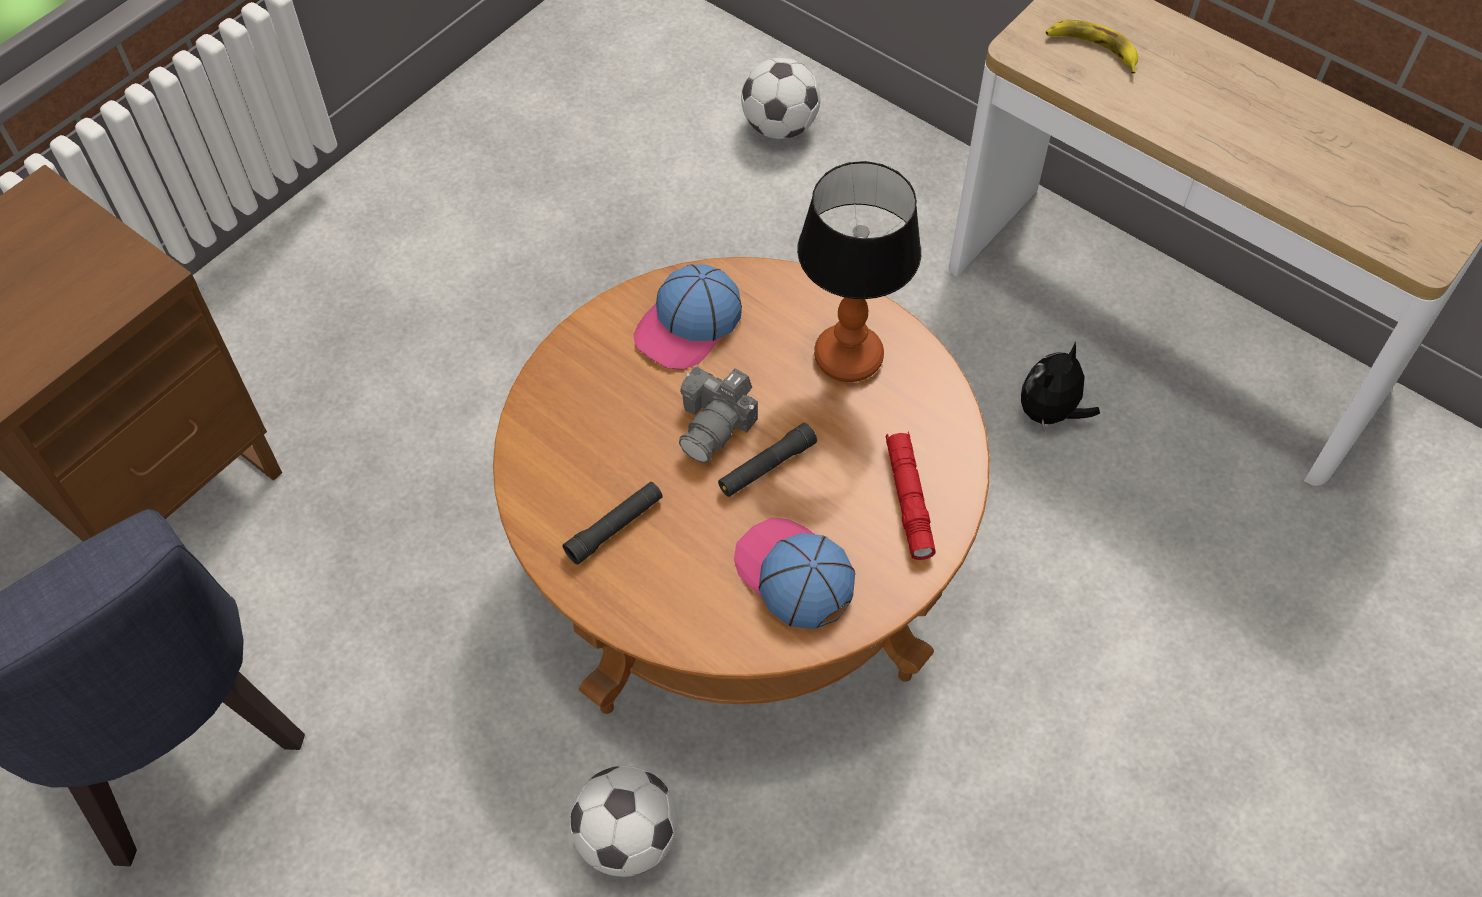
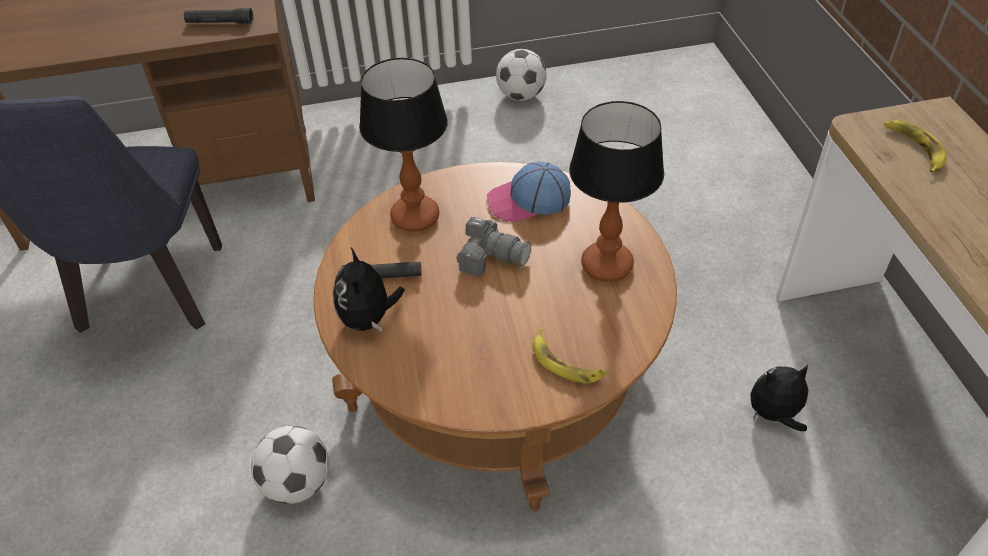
camera: 40 degrees right, 10 degrees down
(574, 428) = (414, 217): none -> table lamp
(651, 589) = (369, 319): none -> plush toy
(716, 424) = (492, 257): camera -> camera turned 135 degrees counterclockwise
(766, 467) = (498, 295): black flashlight -> black flashlight (220, 22)
(779, 127) = (734, 168): football -> football (521, 95)
(793, 575) = (453, 361): cap -> none
(908, 500) = (566, 363): red flashlight -> banana

